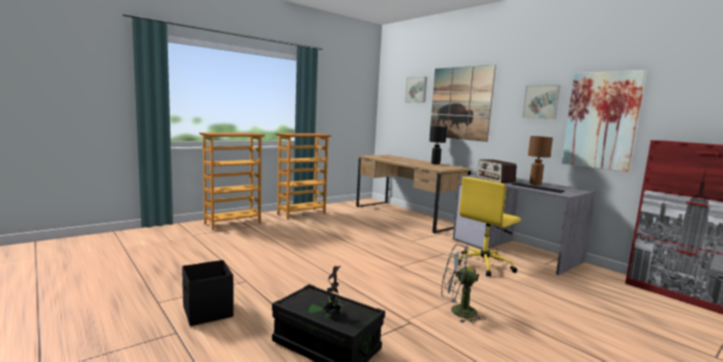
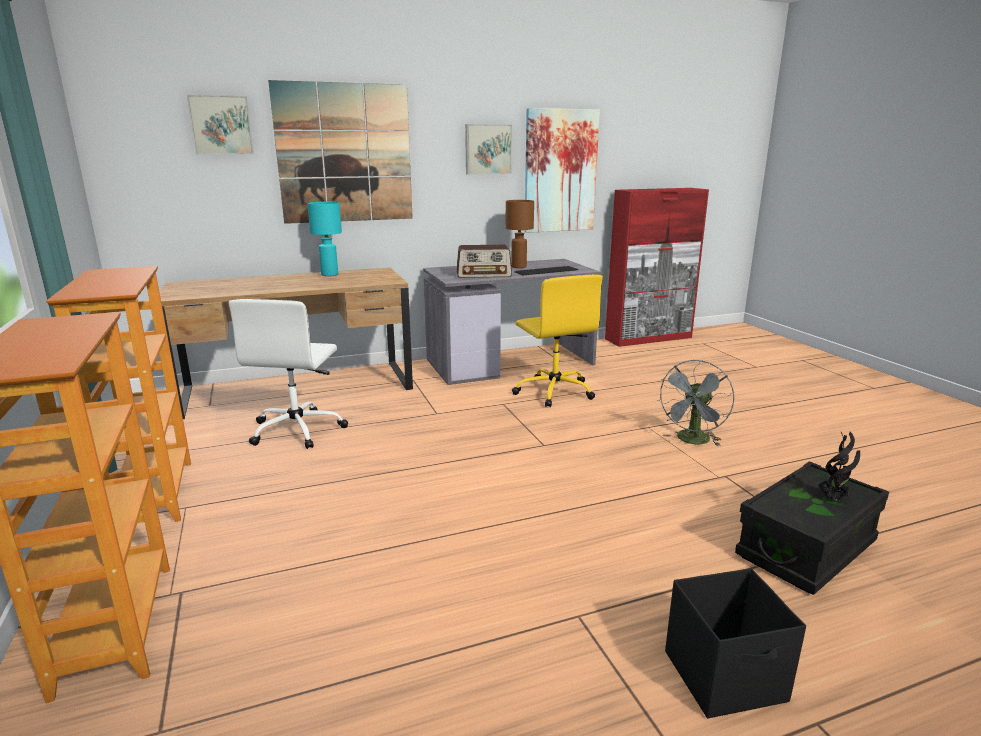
camera: 70 degrees left, 10 degrees up
(366, 221) = (298, 430): none -> white office chair
(435, 164) = (330, 274): black table lamp -> turquoise table lamp

